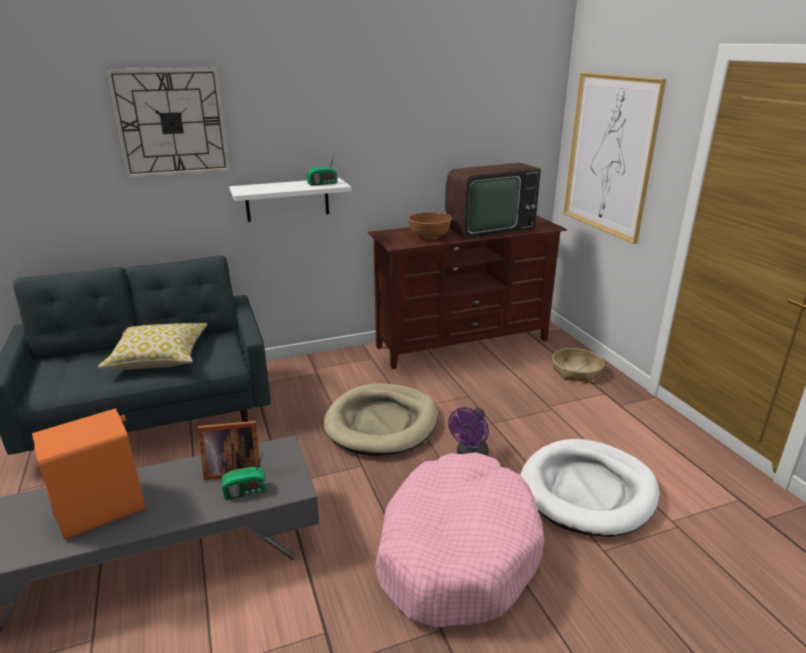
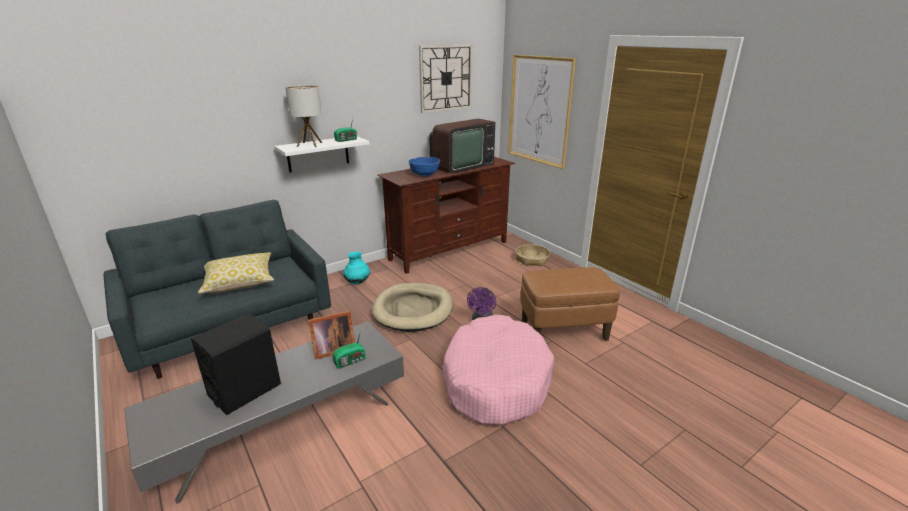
camera: 15 degrees left, 0 degrees up
(101, 508) = (245, 390): orange speaker -> black speaker
(171, 123) = (227, 98): wall clock -> wall clock (445, 78)
(272, 187) = (309, 144): none -> table lamp
(325, 373) = (357, 282): none -> turquoise vase
(429, 236) = (424, 174): brown bowl -> blue bowl
(588, 490) = (564, 330): white dog bed -> brown ottoman

